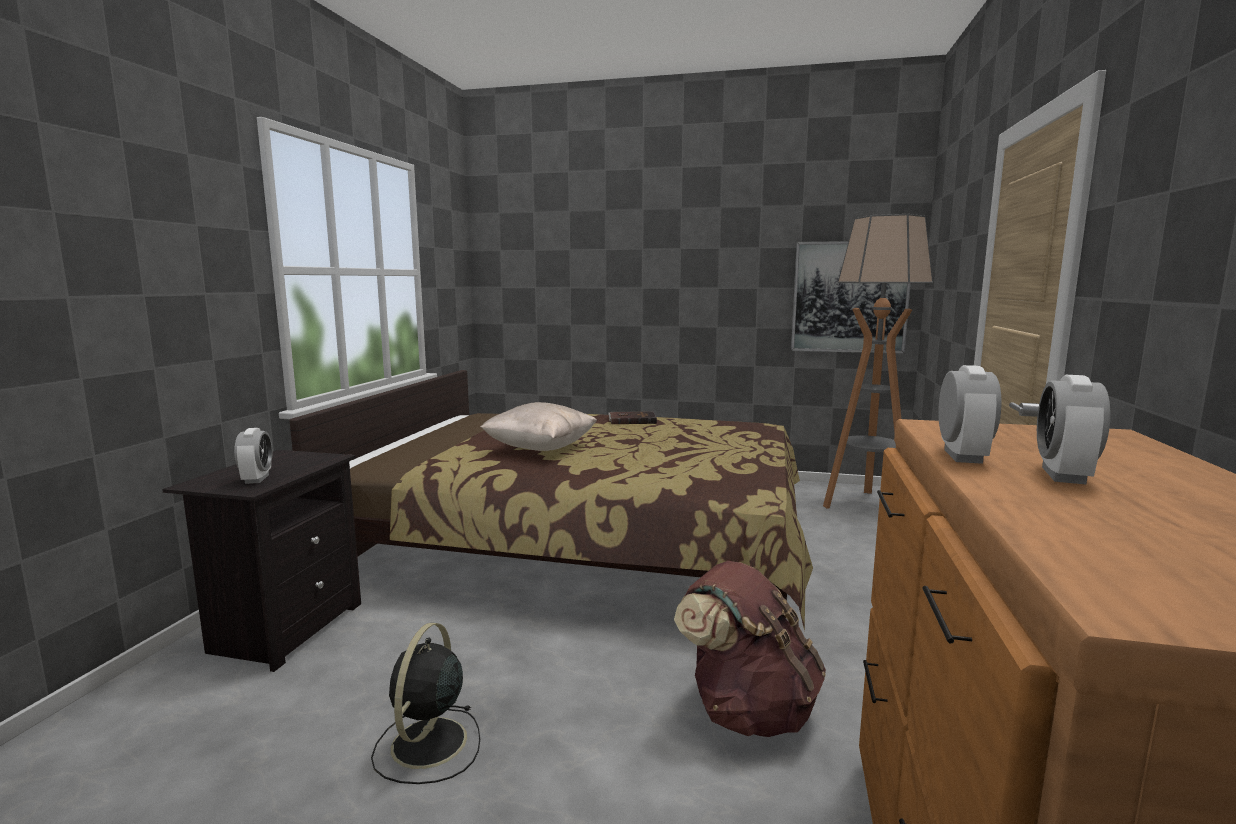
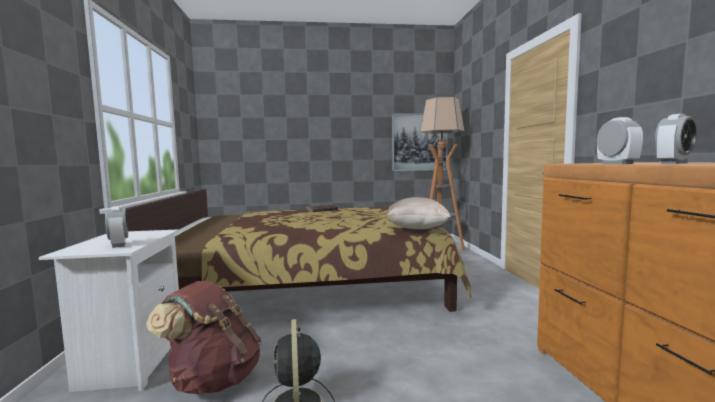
camera: 20 degrees left, 5 degrees down
(284, 628) = (131, 362): black nightstand -> white nightstand
(540, 449) = (285, 224): beige pillow -> beige pillow (416, 229)
(747, 711) = (466, 344): brown backpack -> brown backpack (213, 379)
(1063, 475) = (673, 163): alarm clock -> alarm clock turned 120 degrees counterclockwise

